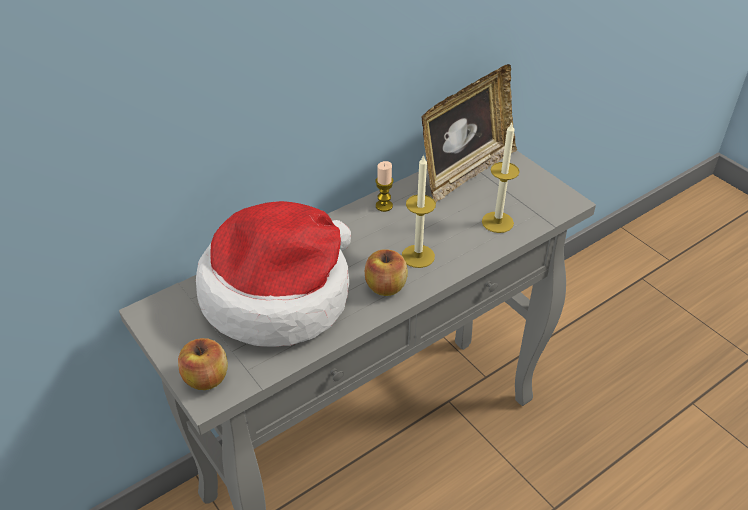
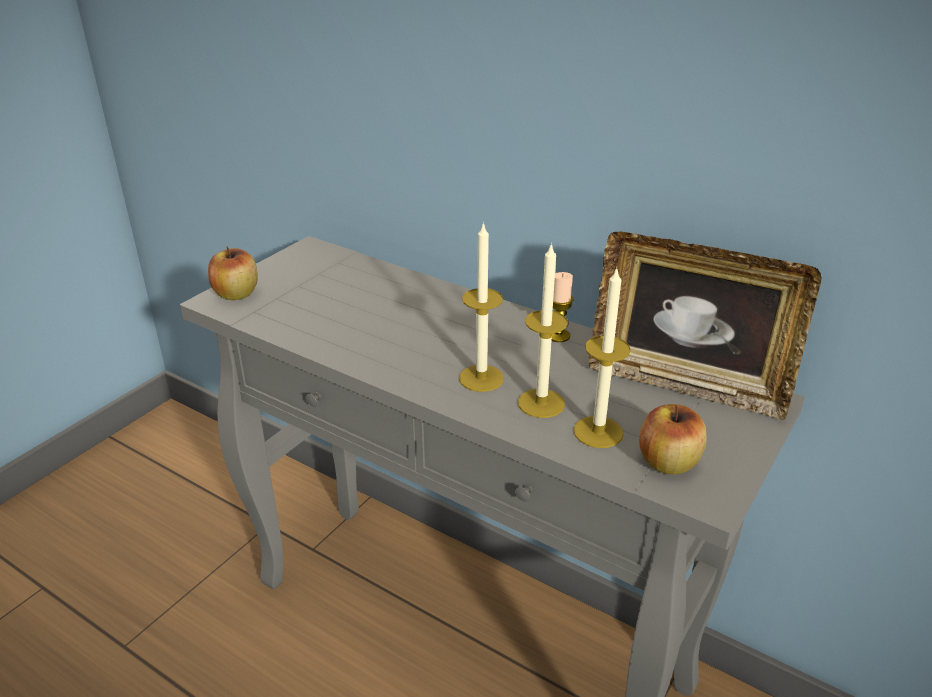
camera: 70 degrees right, 10 degrees down
(279, 294) = (365, 303): hat -> none
(385, 287) = (412, 366): apple -> apple (668, 462)
(458, 237) = (541, 403): none -> candle

